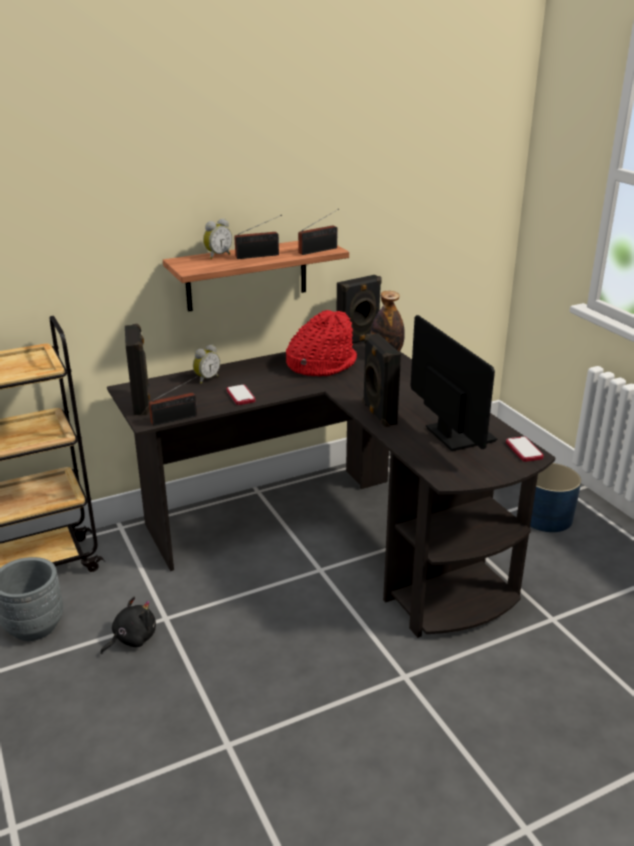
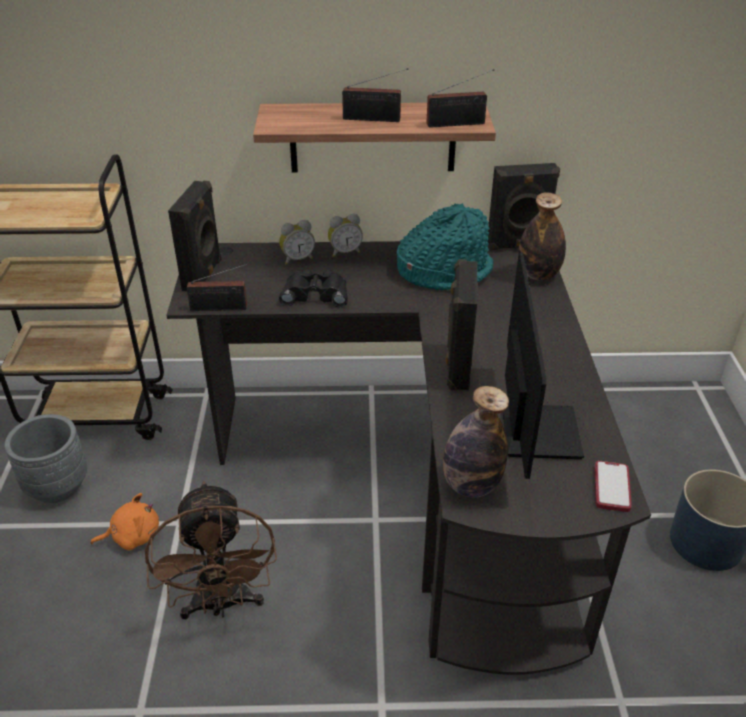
camera: 25 degrees right, 10 degrees up
(132, 639) = (133, 536): black plush toy -> orange plush toy
(217, 255) = (326, 110): alarm clock -> alarm clock (345, 252)
(240, 396) = (315, 294): phone -> black binoculars
(241, 658) = (222, 604): none -> brown fan
(321, 364) = (444, 271): red hat -> turquoise hat
(441, 470) = (470, 485): none -> bottle

